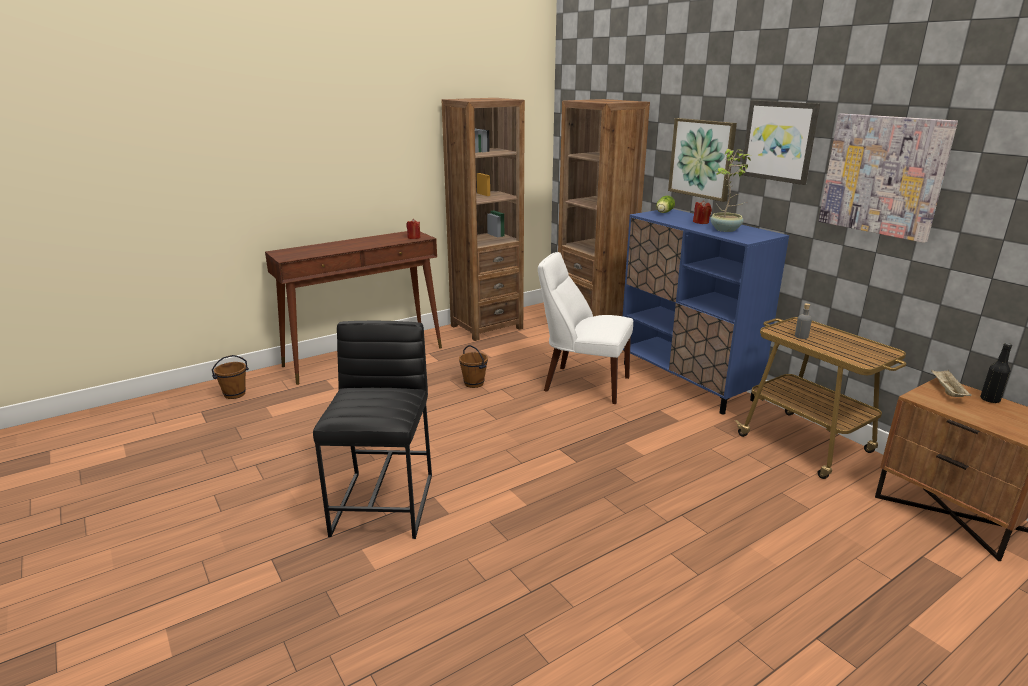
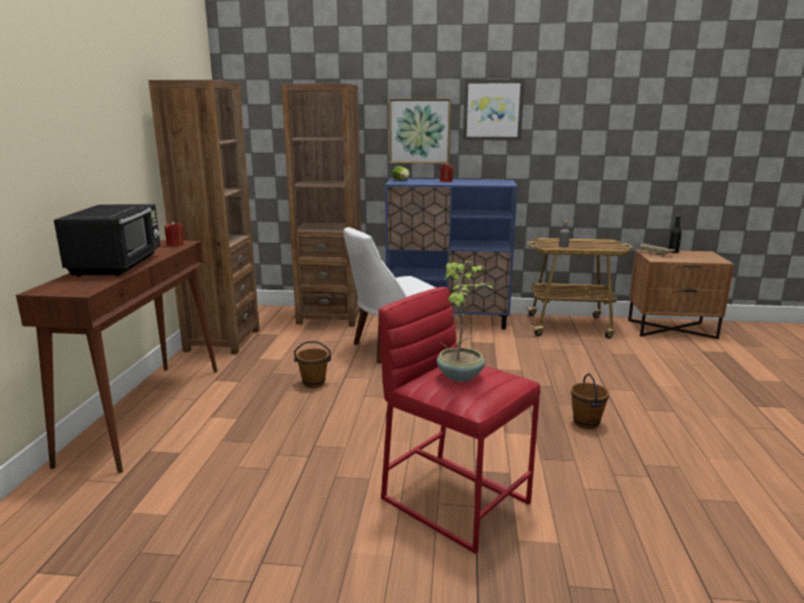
camera: 50 degrees left, 5 degrees down
(235, 394) = (48, 527): brown bucket -> brown bucket (586, 423)
(346, 245) = (118, 265): none -> black microwave
(385, 503) = (455, 499): black stool -> red stool
(726, 230) = (476, 182): potted plant -> potted plant (461, 375)
(883, 175) = (577, 126): picture -> none

